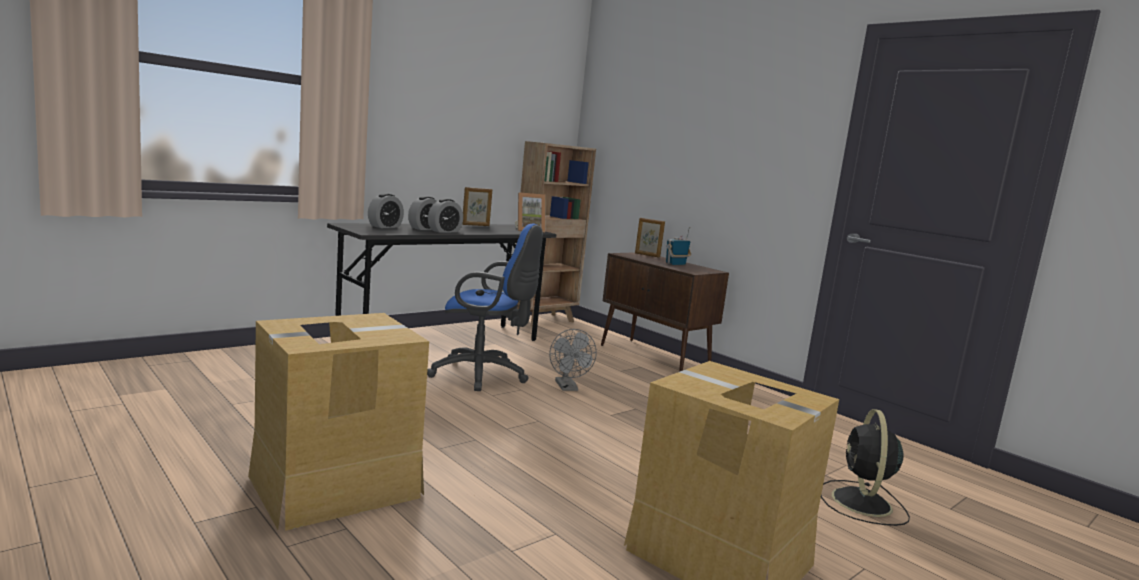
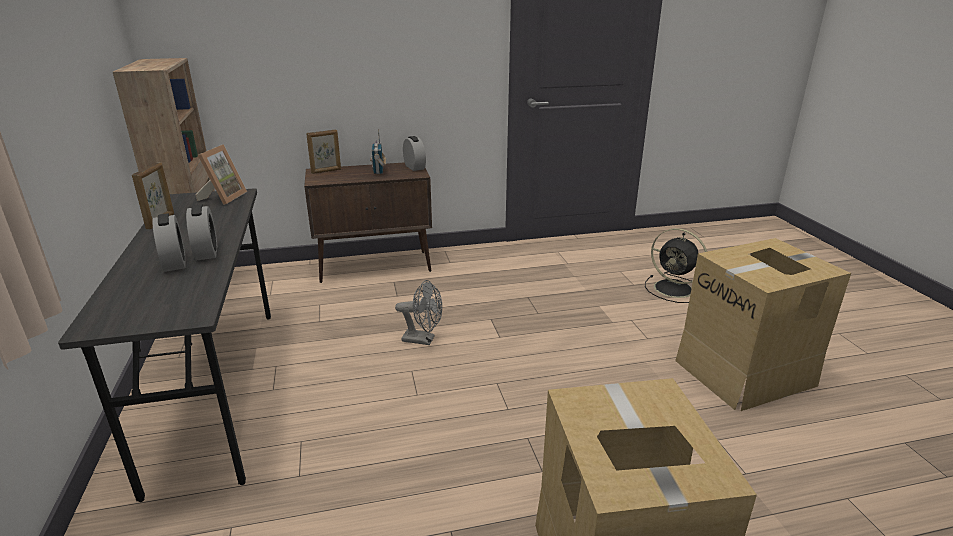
camera: 60 degrees left, 15 degrees up
(385, 226) = (138, 292): alarm clock -> alarm clock (414, 167)
(483, 375) = (355, 385): blue office chair -> none

